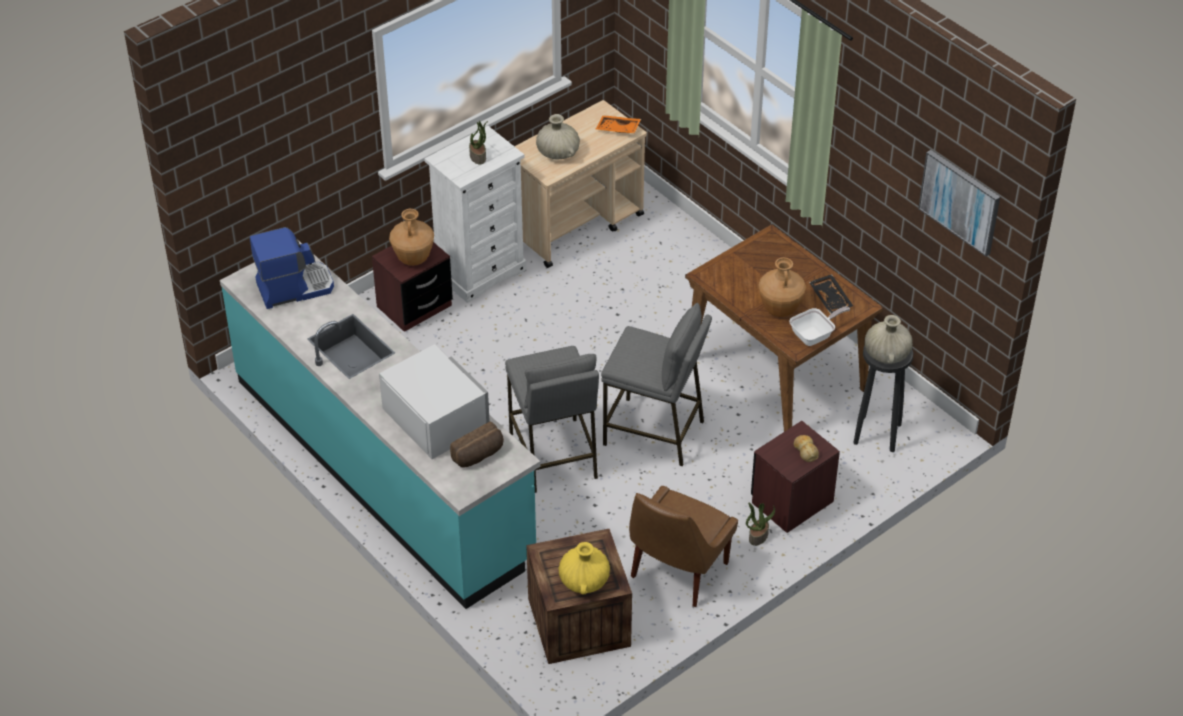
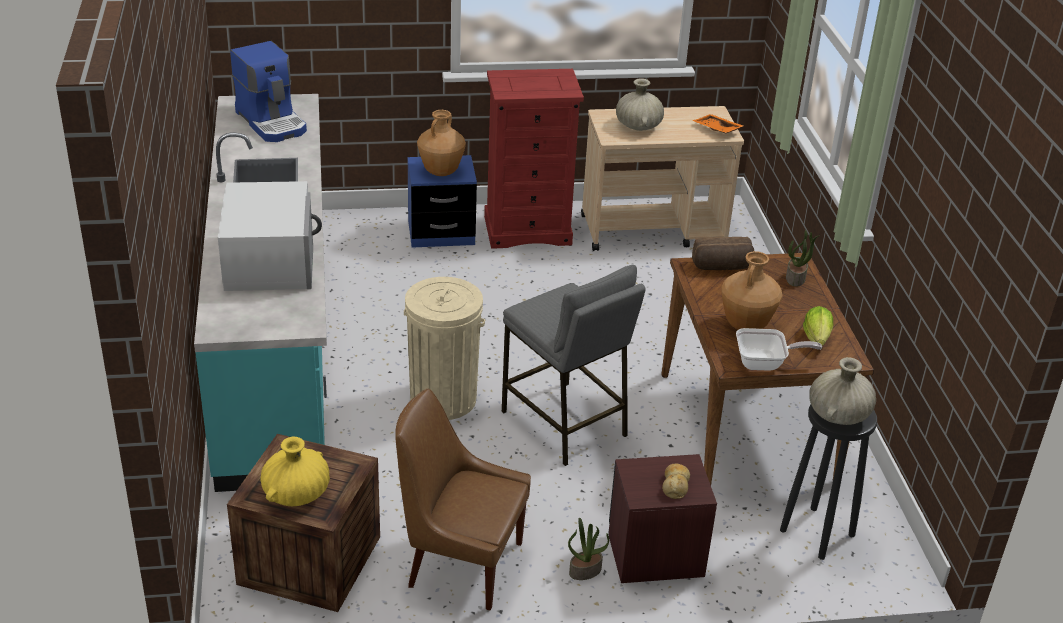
camera: 30 degrees right, 10 degrees down
(294, 287) = (272, 122): coffee machine -> coffee machine turned 45 degrees clockwise
(414, 306) = (441, 233): brown nightstand -> blue nightstand
(478, 157) = (537, 85): potted plant -> potted plant (796, 278)
(479, 455) = (272, 307): bread -> bread (722, 267)
(480, 271) = (528, 230): white dresser -> red dresser
(553, 455) = (443, 399): grey stool -> beige trash can
(677, 572) = (461, 563): brown chair -> brown chair turned 45 degrees clockwise
(831, 298) = (816, 338): black tray -> lettuce
(960, 201) = (991, 230): picture -> none

